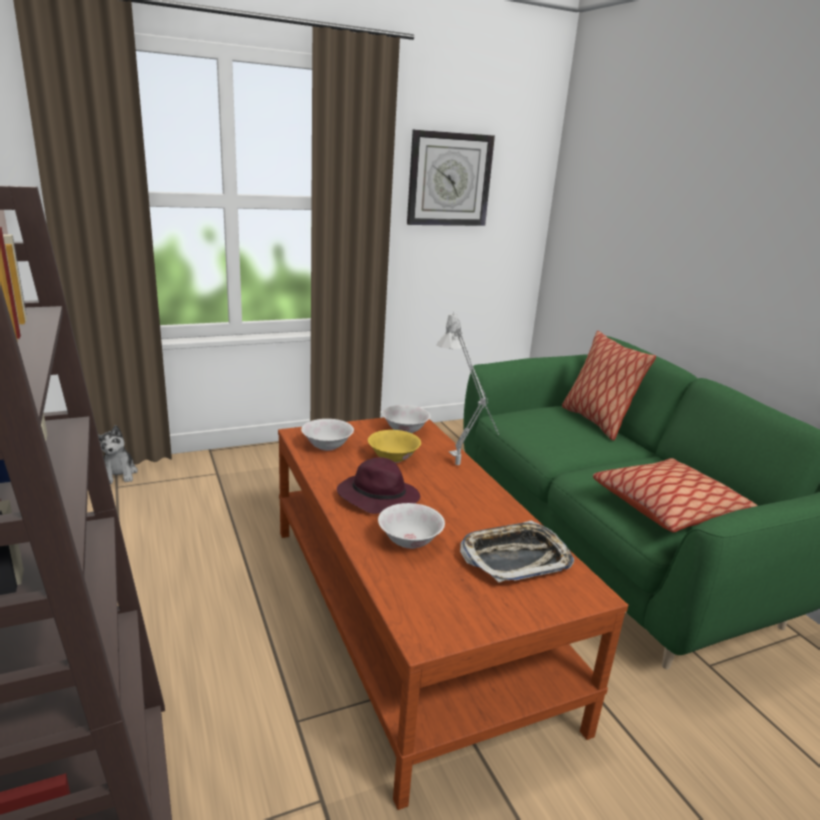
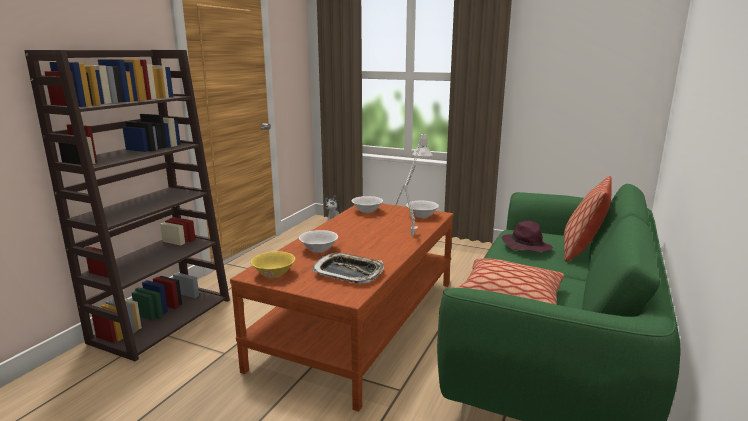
camera: 50 degrees right, 5 degrees down
(376, 497) = (343, 233): purple hat -> purple hat (525, 246)
(393, 458) = (387, 224): yellow bowl -> yellow bowl (274, 274)
(449, 179) = (565, 58): wall clock -> none

